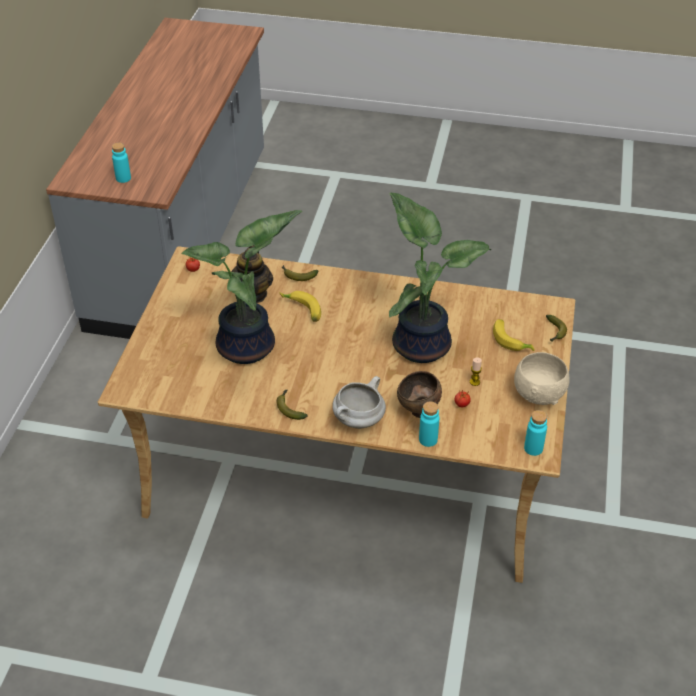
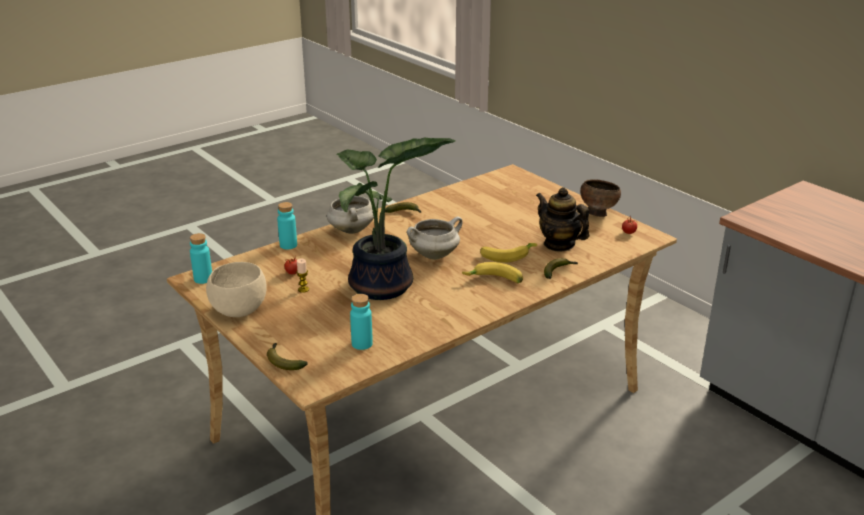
camera: 130 degrees right, 15 degrees down
(123, 178) = (791, 211): turquoise bottle -> turquoise bottle (362, 344)
(249, 348) = (491, 221): potted plant -> none
(344, 347) = (434, 255): none -> white cooking pot
(418, 411) = (318, 254): brown bowl -> brown bowl (597, 214)
(511, 340) = (314, 332): banana -> banana (494, 281)

